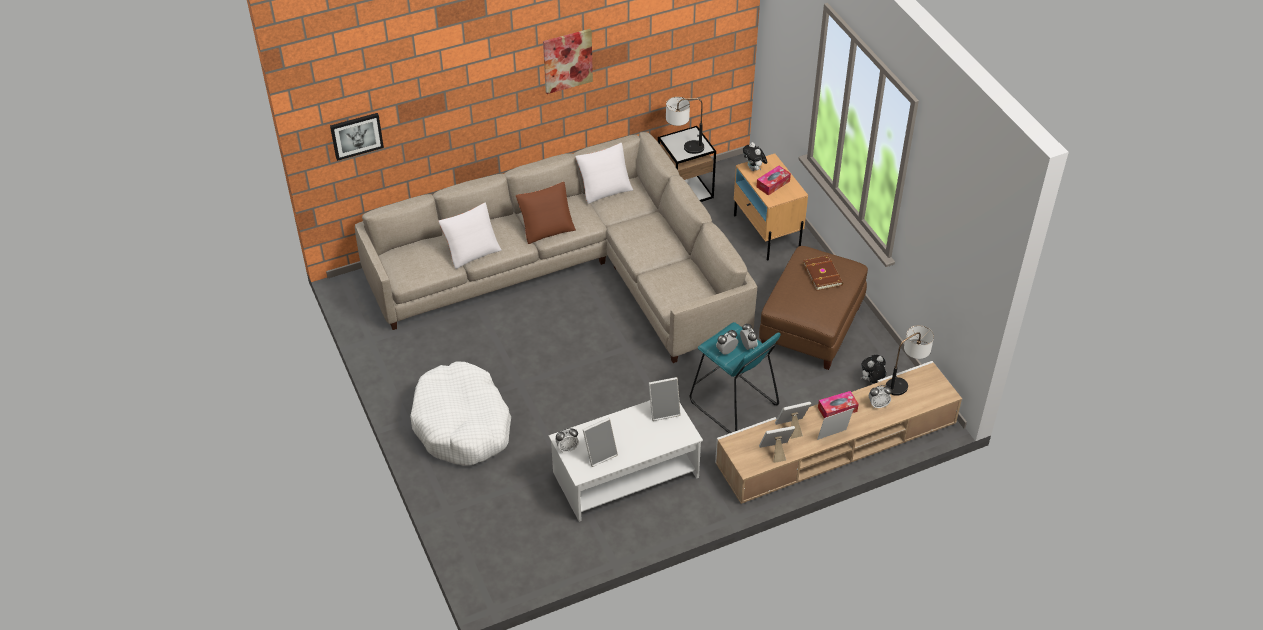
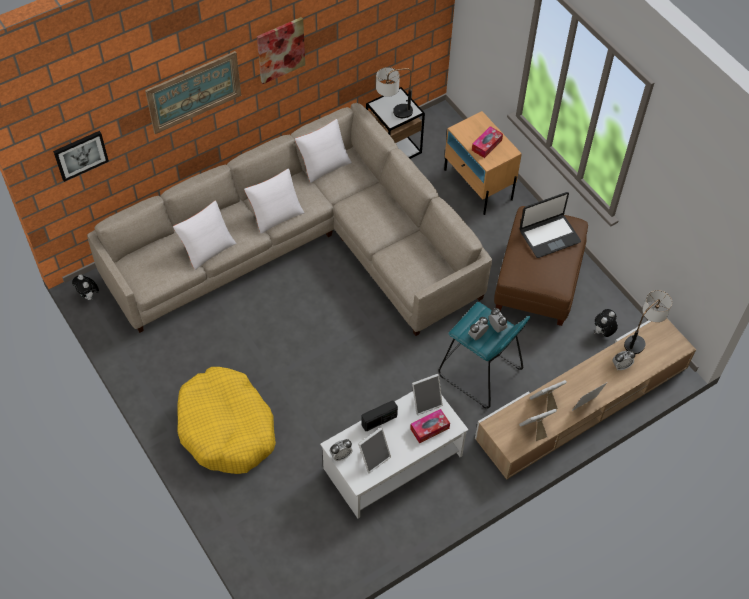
camera: 10 degrees left, 10 degrees up
(462, 425) = (227, 428): white dog bed -> yellow dog bed
(475, 89) = (194, 92): none -> picture
(547, 228) = (275, 213): brown pillow -> white pillow
(613, 421) = (379, 420): none -> radio
(754, 169) = (465, 130): plush toy -> plush toy (89, 296)
(823, 274) = (549, 236): brown book -> laptop
(837, 409) = (584, 376): tissue box -> tissue box (429, 428)

